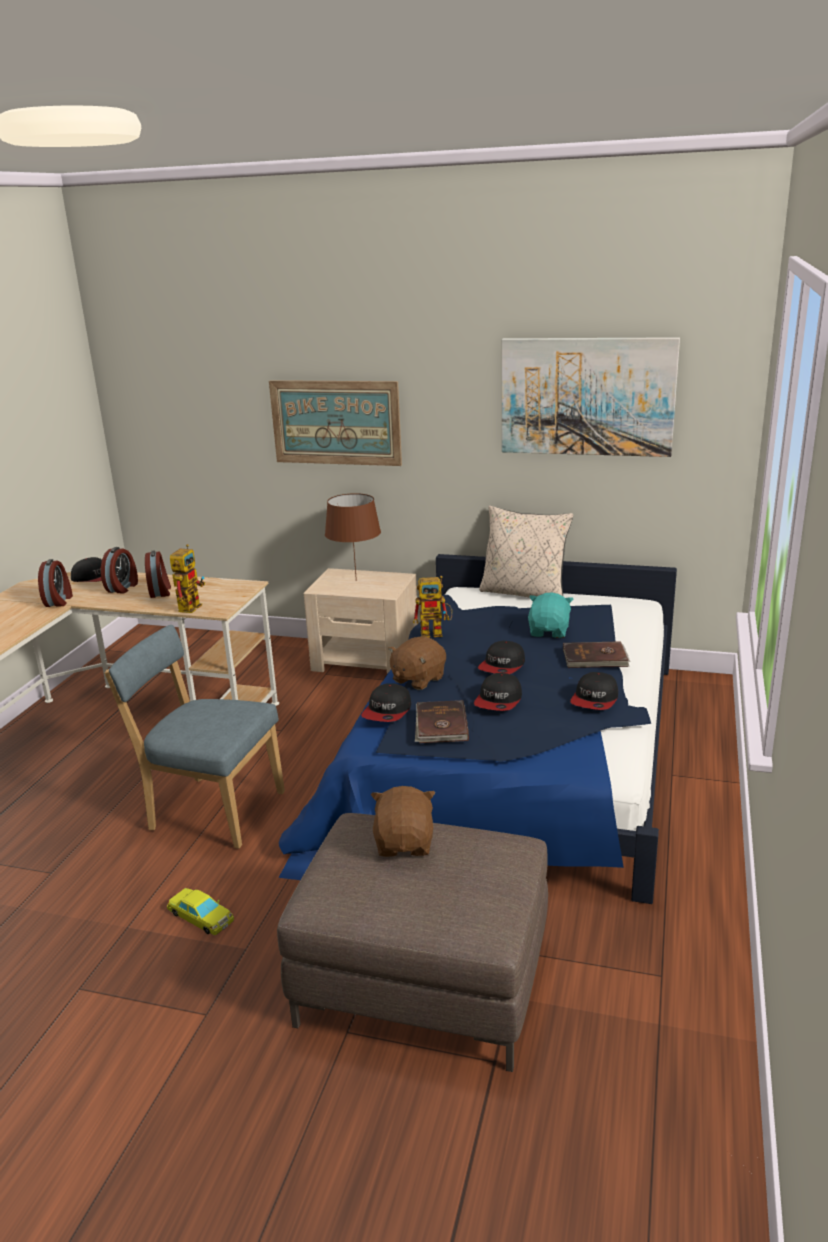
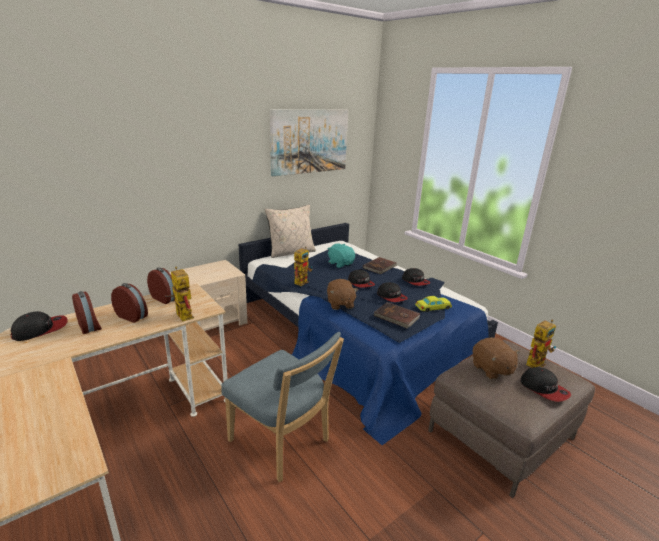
camera: 55 degrees left, 0 degrees up
(59, 601) = (47, 358): alarm clock -> alarm clock (165, 298)
(201, 916) = (388, 495): yellow toy car -> yellow toy car (433, 307)
(211, 810) = (282, 443): blue chair -> blue chair turned 105 degrees counterclockwise
(335, 422) = (167, 169): picture -> none
(356, 580) = (200, 272): brown table lamp -> none
(387, 711) = (362, 323): cap -> cap (544, 389)
(405, 843) = (491, 369): brown plush toy -> brown plush toy turned 150 degrees counterclockwise
(487, 879) = (536, 362): none -> toy robot

